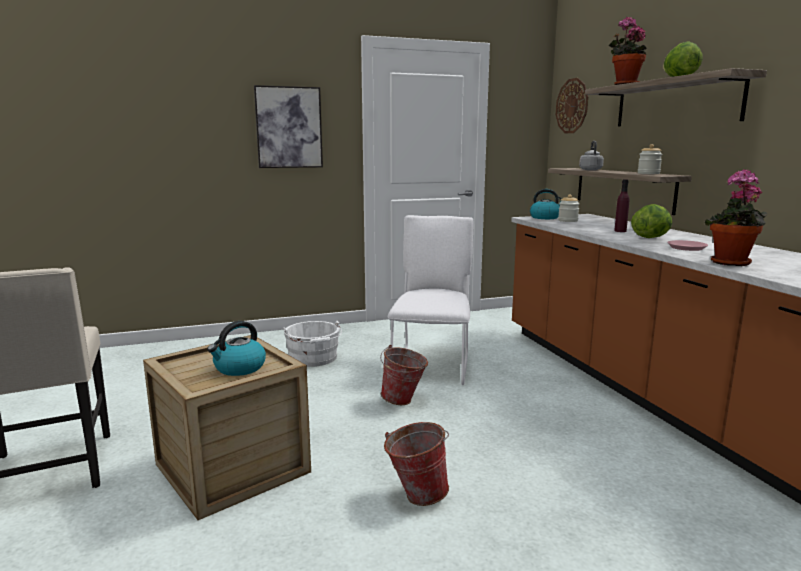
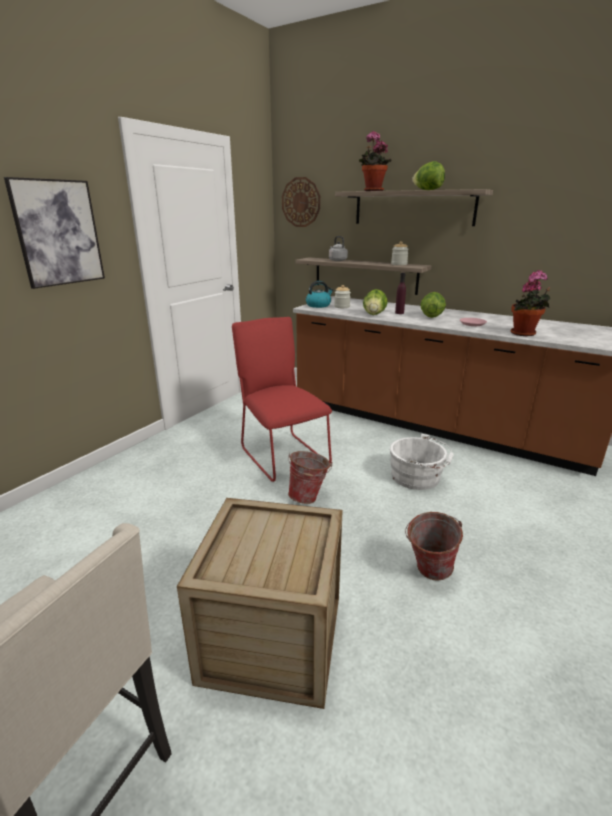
camera: 40 degrees left, 10 degrees up
(239, 368) = (290, 542): kettle -> none
(314, 359) = (174, 487): white bucket -> white bucket (418, 477)
(432, 365) = (282, 454): white chair -> red chair
(583, 229) = (374, 314): none -> lettuce

